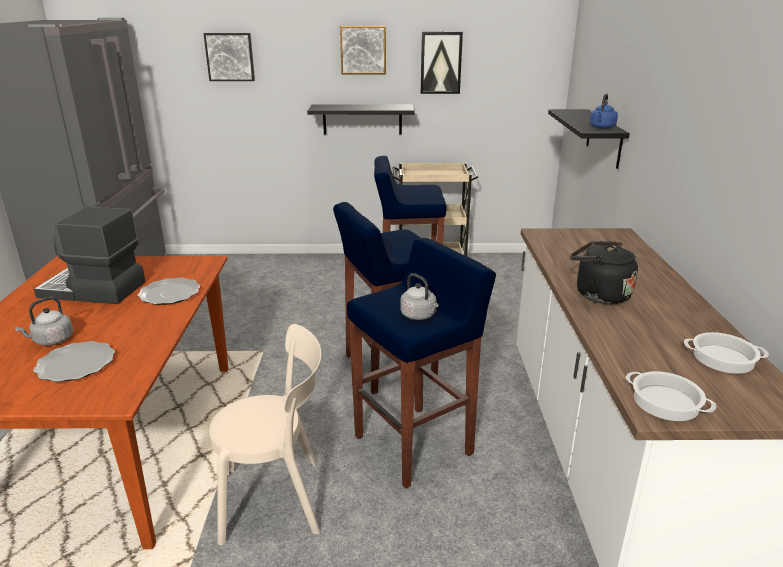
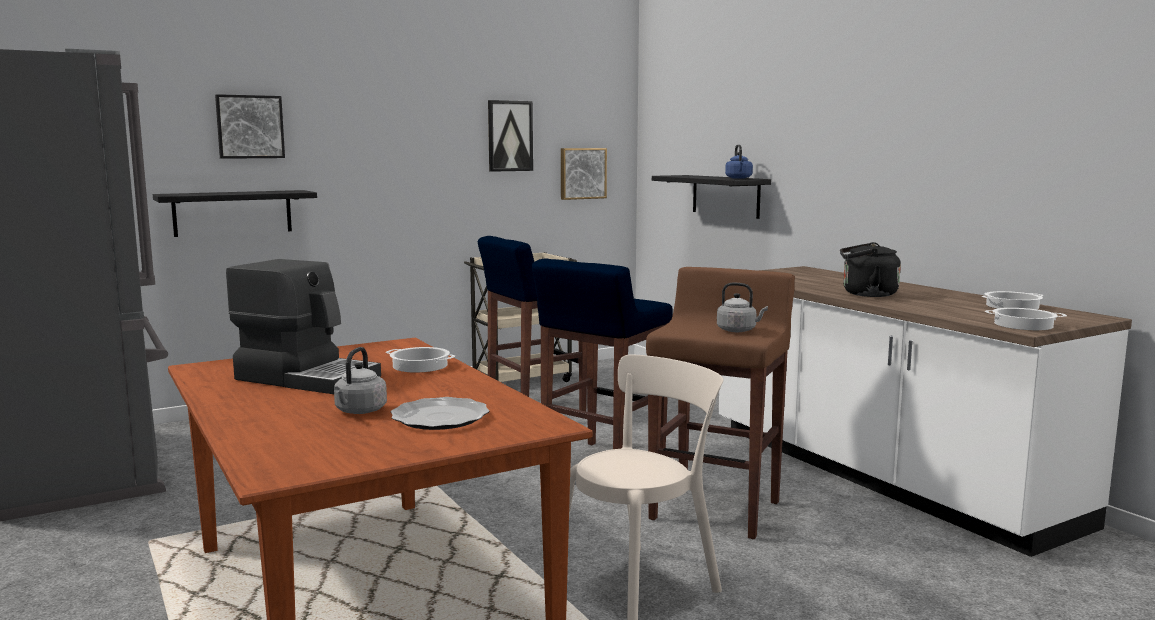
camera: 30 degrees left, 15 degrees down
(92, 290) = (307, 377): coffee machine -> coffee machine turned 135 degrees counterclockwise
(169, 294) = (419, 366): plate -> cooking pot
(362, 119) = (422, 205): black shelf -> black shelf (233, 213)
(363, 50) = (422, 120): picture -> picture (582, 173)
(415, 445) = (716, 510): blue stool -> brown stool

